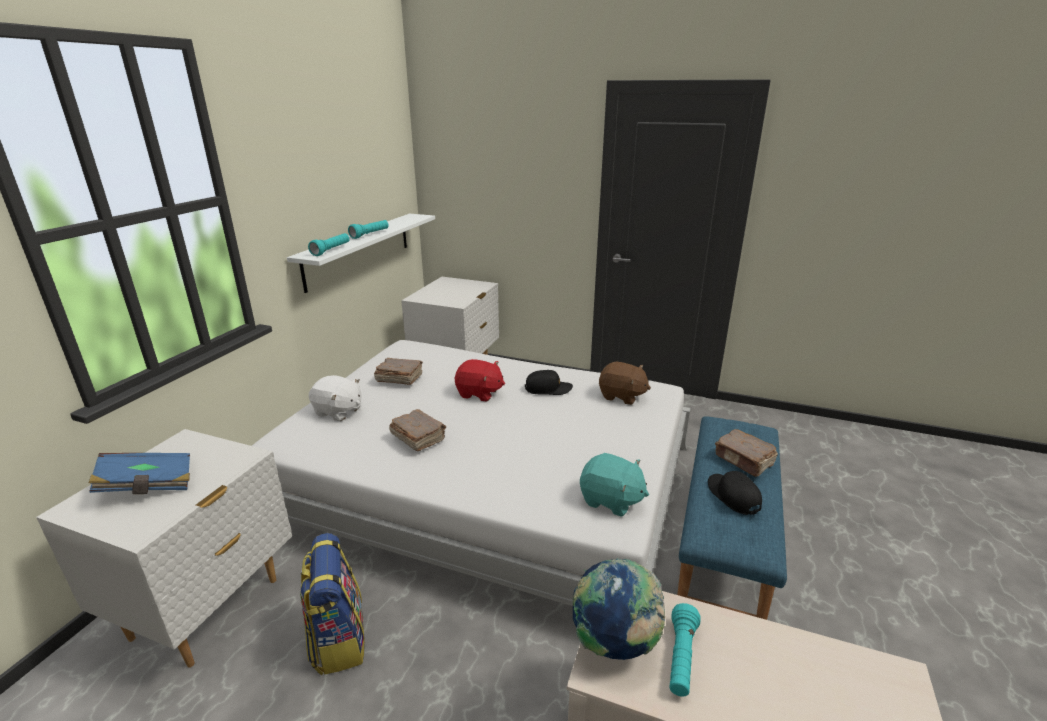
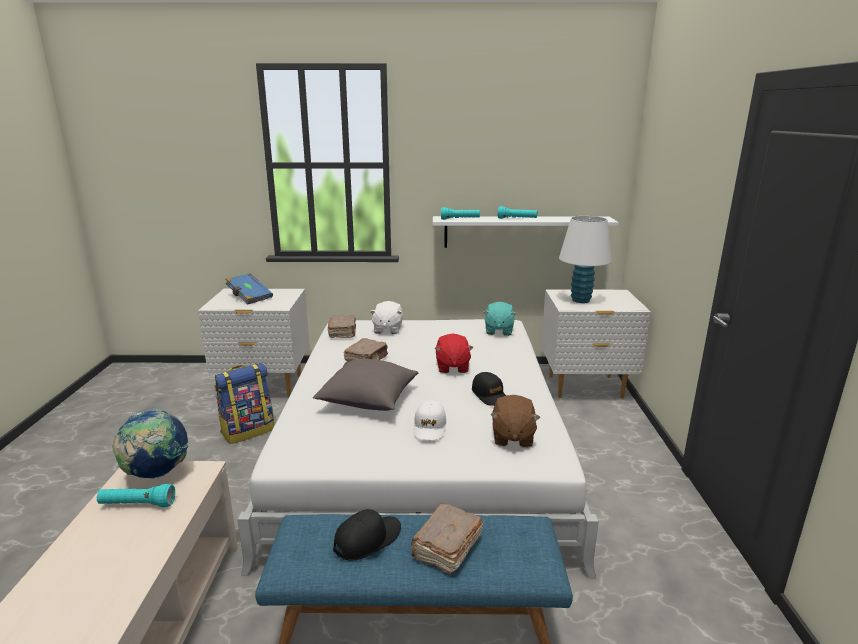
camera: 70 degrees right, 5 degrees down
(399, 378) = (446, 333): brown book -> brown book (343, 333)
(447, 295) = (581, 300): none -> white table lamp
(519, 452) = (368, 400): none -> grey pillow
(591, 428) = (430, 427): none -> white cap
(611, 500) = (317, 453): turquoise plush toy -> turquoise plush toy (498, 330)

